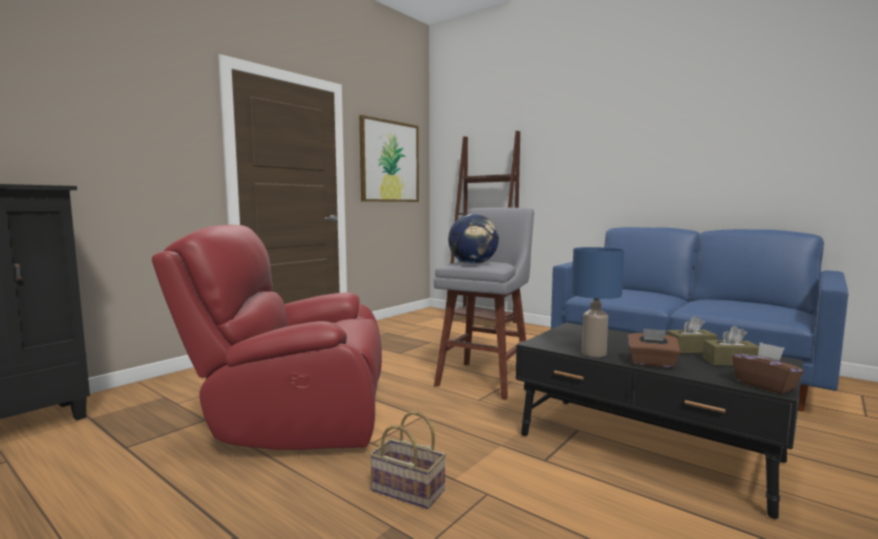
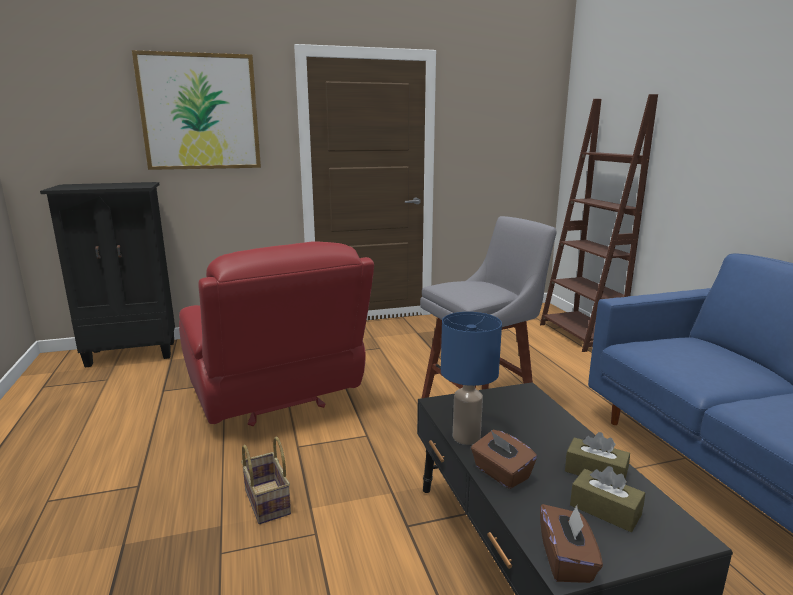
camera: 35 degrees right, 10 degrees up
(295, 417) = (278, 401): red armchair -> red armchair turned 150 degrees counterclockwise
(389, 161) = (500, 133): picture -> picture (200, 112)
(473, 264) = (461, 288): globe -> none

